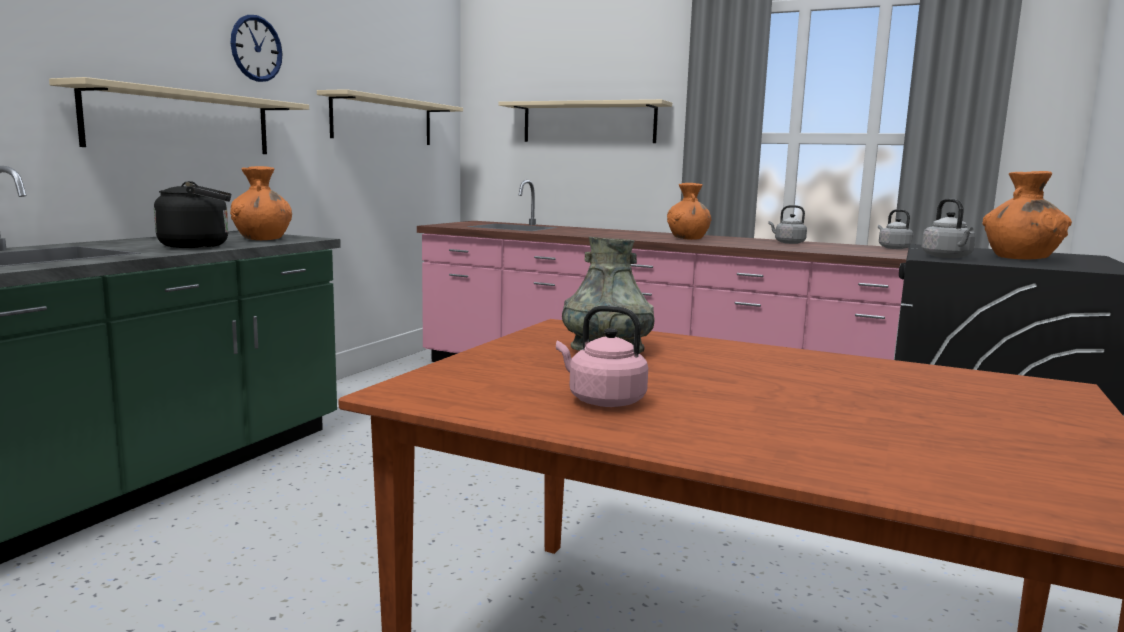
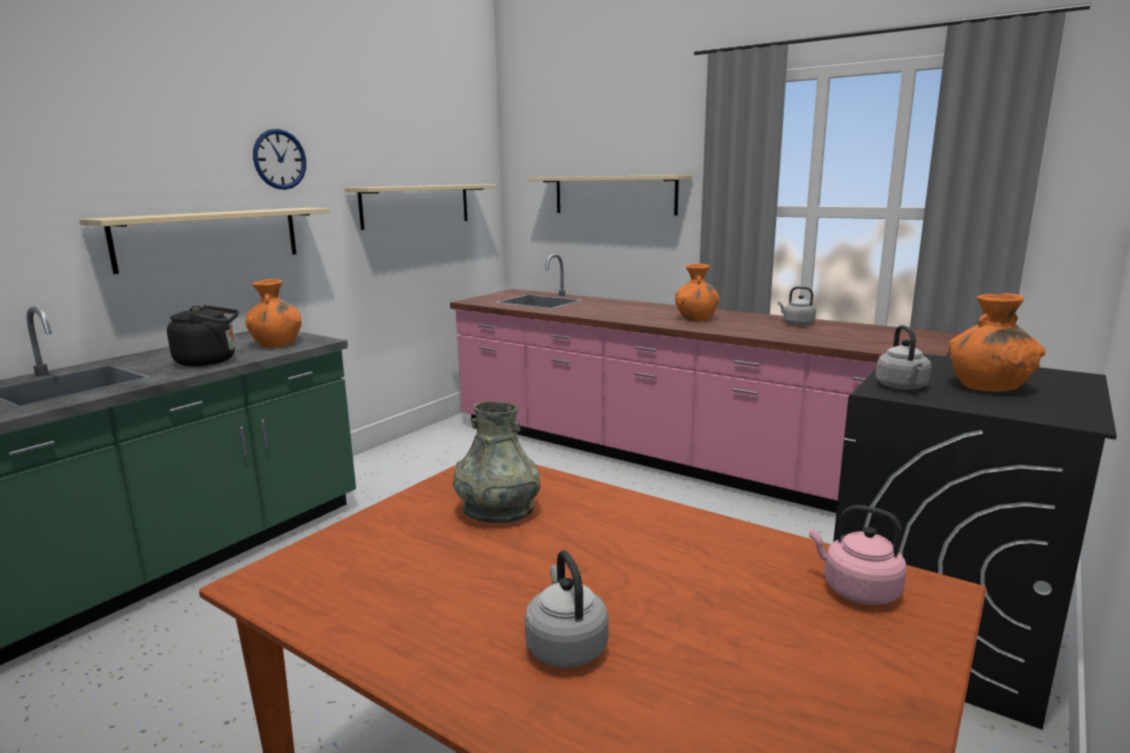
camera: 10 degrees right, 5 degrees up
(602, 400) = (430, 602): pink kettle -> pink kettle (856, 590)
(893, 248) = (905, 331): grey kettle -> grey kettle (565, 646)

